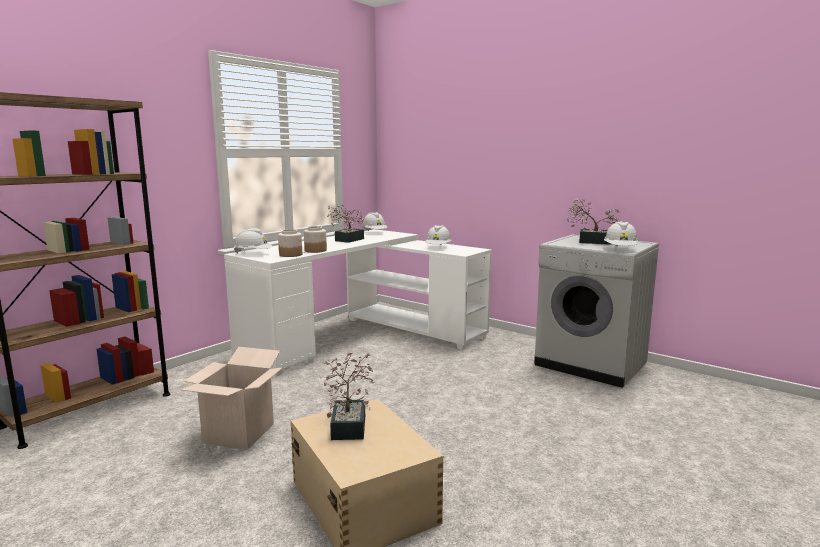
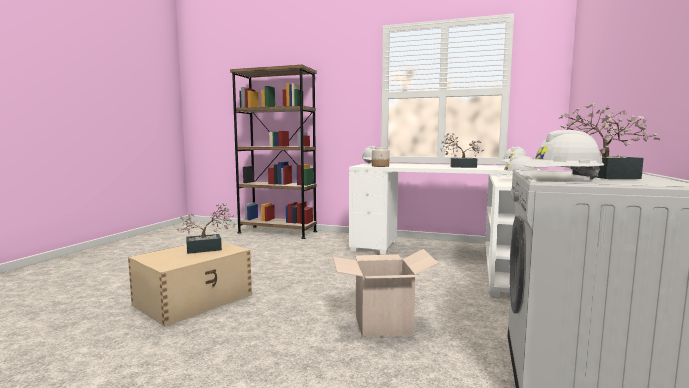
camera: 70 degrees right, 5 degrees down
(239, 433) = (266, 259): cardboard box -> cardboard box (383, 325)
(315, 250) = (403, 167): jar -> none

